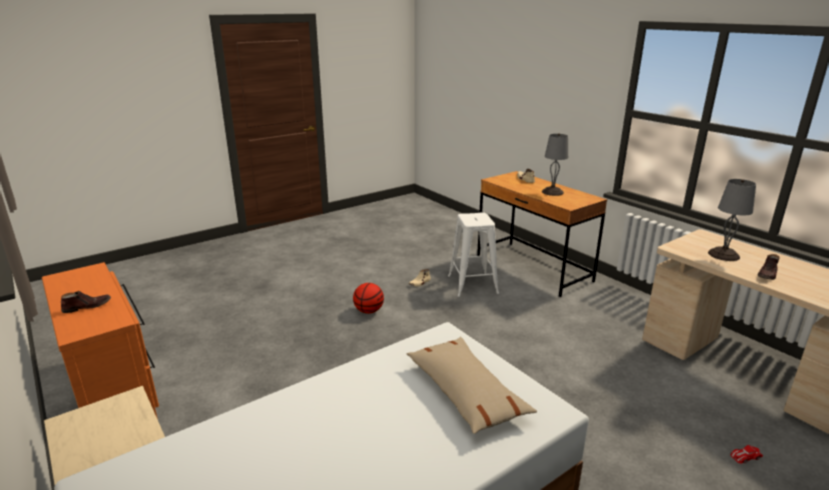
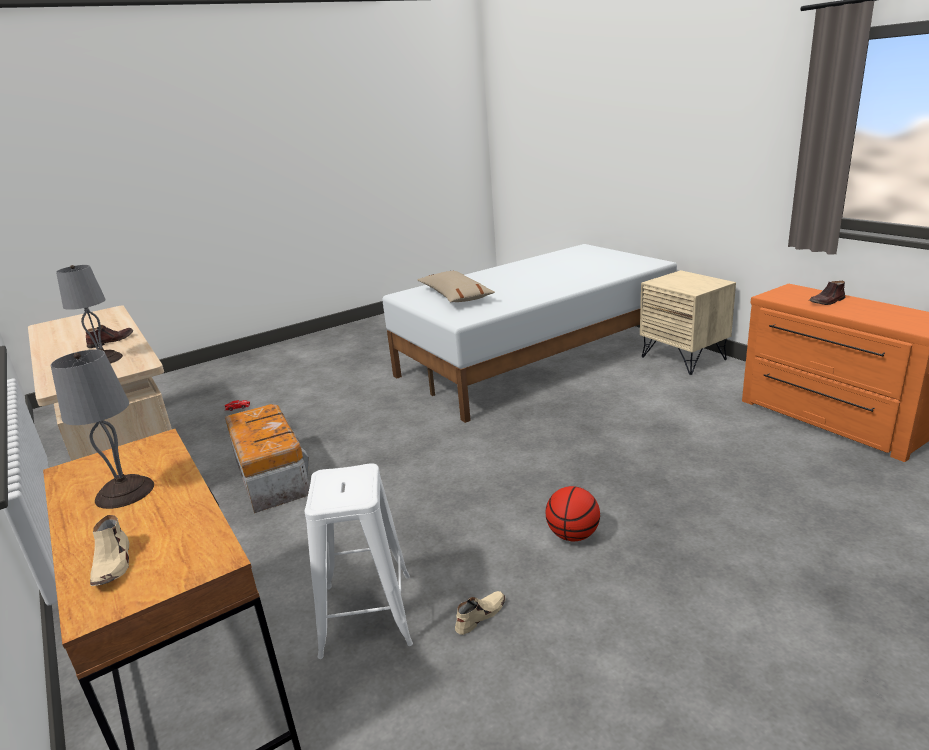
camera: 175 degrees left, 0 degrees up
(594, 356) = (272, 476): none -> storage box

